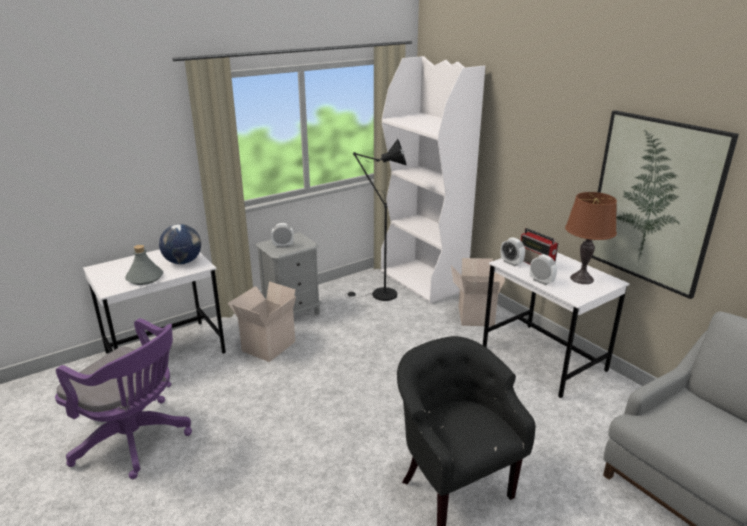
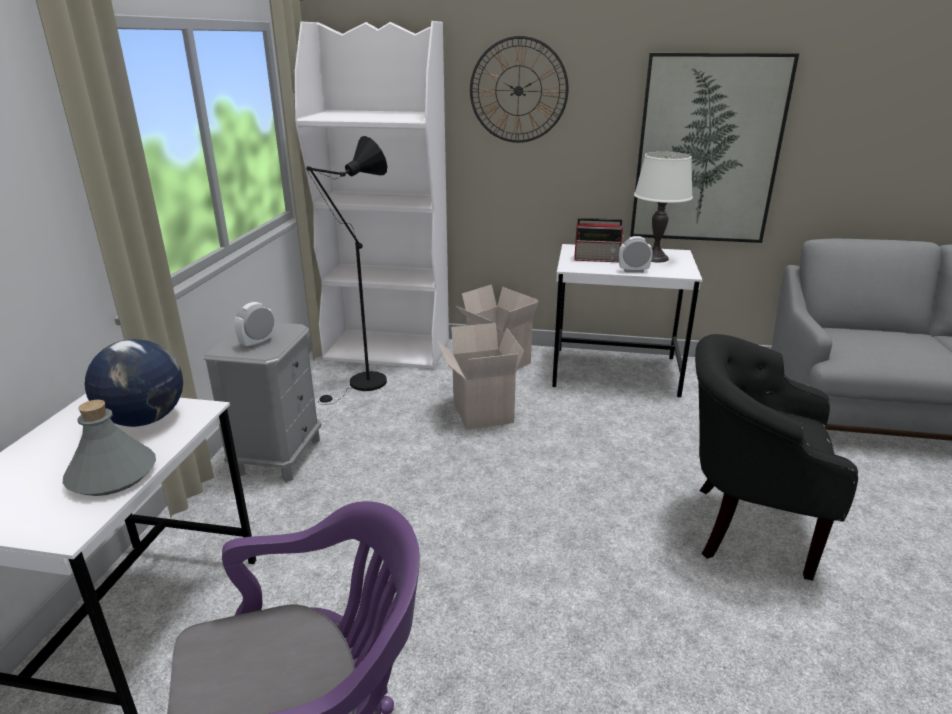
camera: 45 degrees left, 0 degrees up
(268, 345) = (309, 514): cardboard box -> cardboard box (480, 411)
(511, 263) = (576, 265): alarm clock -> none
(525, 121) = (518, 90): none -> wall clock
(581, 279) = (655, 258): brown table lamp -> white table lamp

